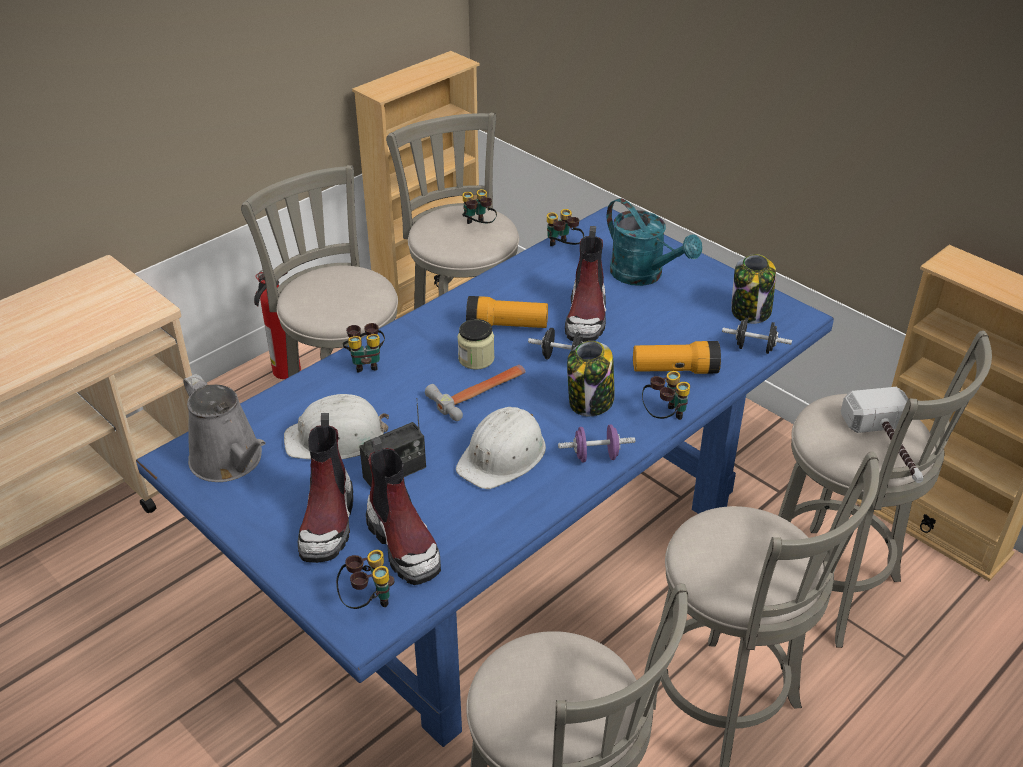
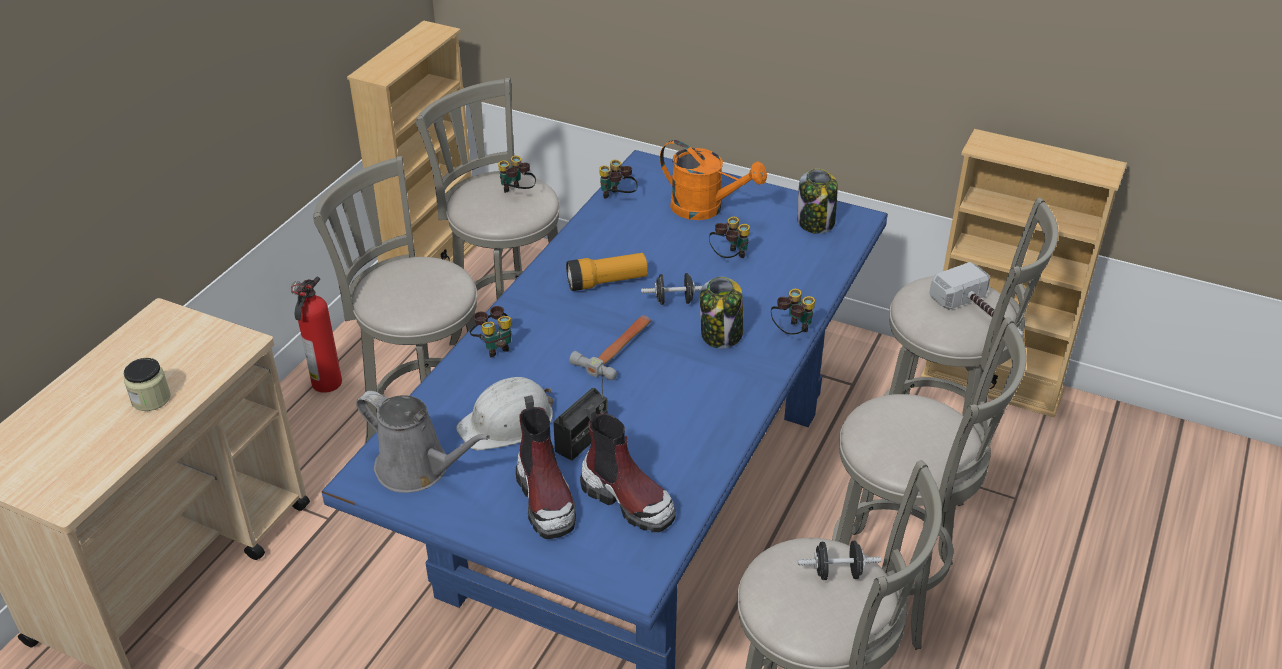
camera: 20 degrees left, 0 degrees up
(367, 601) = (624, 557): binoculars -> binoculars (729, 257)
(476, 359) = (596, 319): jar -> jar (151, 399)
(503, 455) = (671, 400): white hard hat -> none
(586, 317) = (675, 258): boot -> none
(596, 456) = (752, 381): purple dumbbell -> none
(644, 275) = (705, 209): turquoise watering can -> orange watering can
(675, 370) = (779, 289): flashlight -> none
(754, 348) = (836, 254): black dumbbell -> black dumbbell (837, 572)

